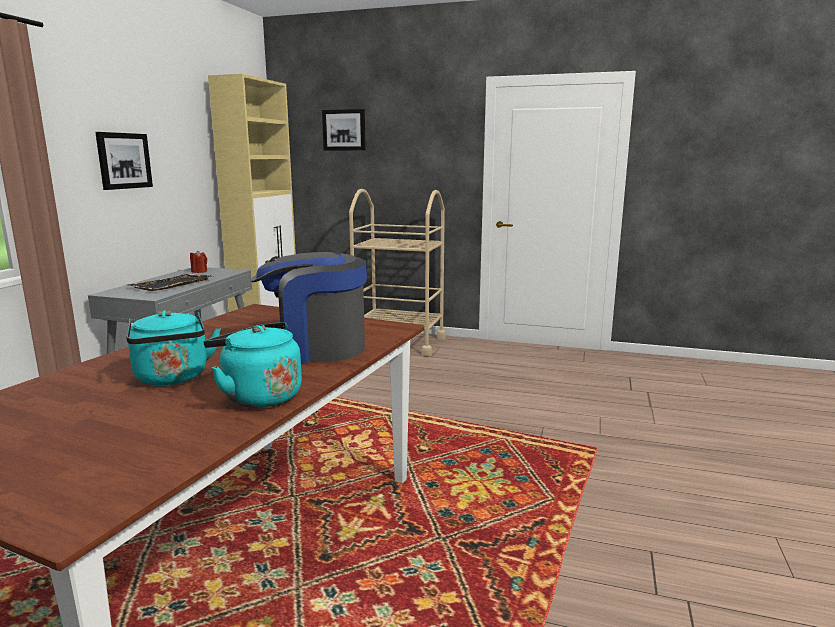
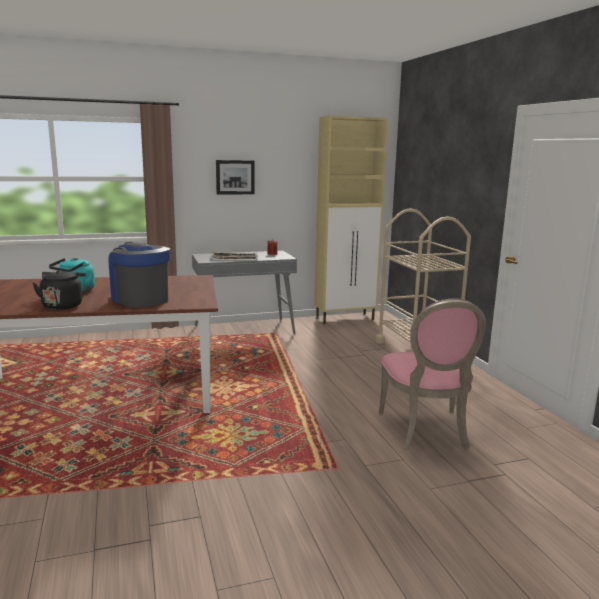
camera: 55 degrees right, 0 degrees up
(258, 396) = (63, 305): turquoise kettle -> black kettle
(344, 130) = (429, 155): picture -> none
(559, 392) = (426, 431): none -> pink chair

